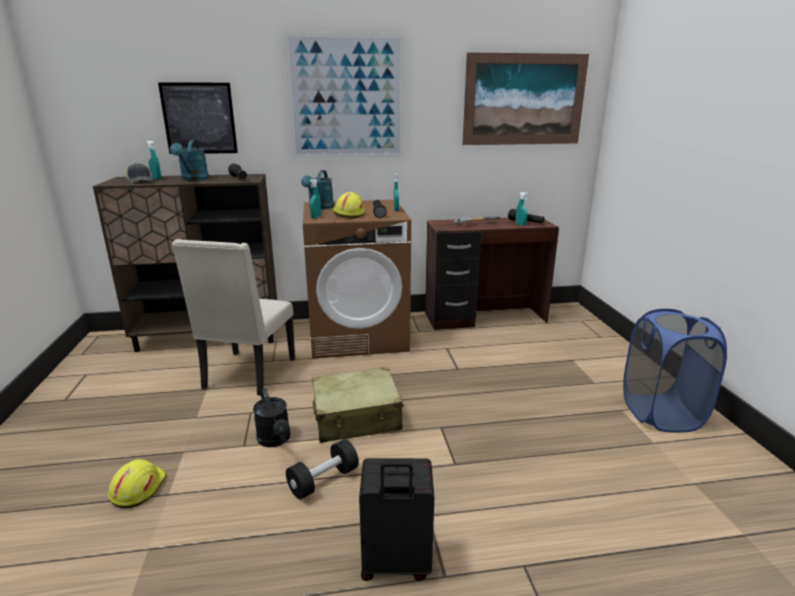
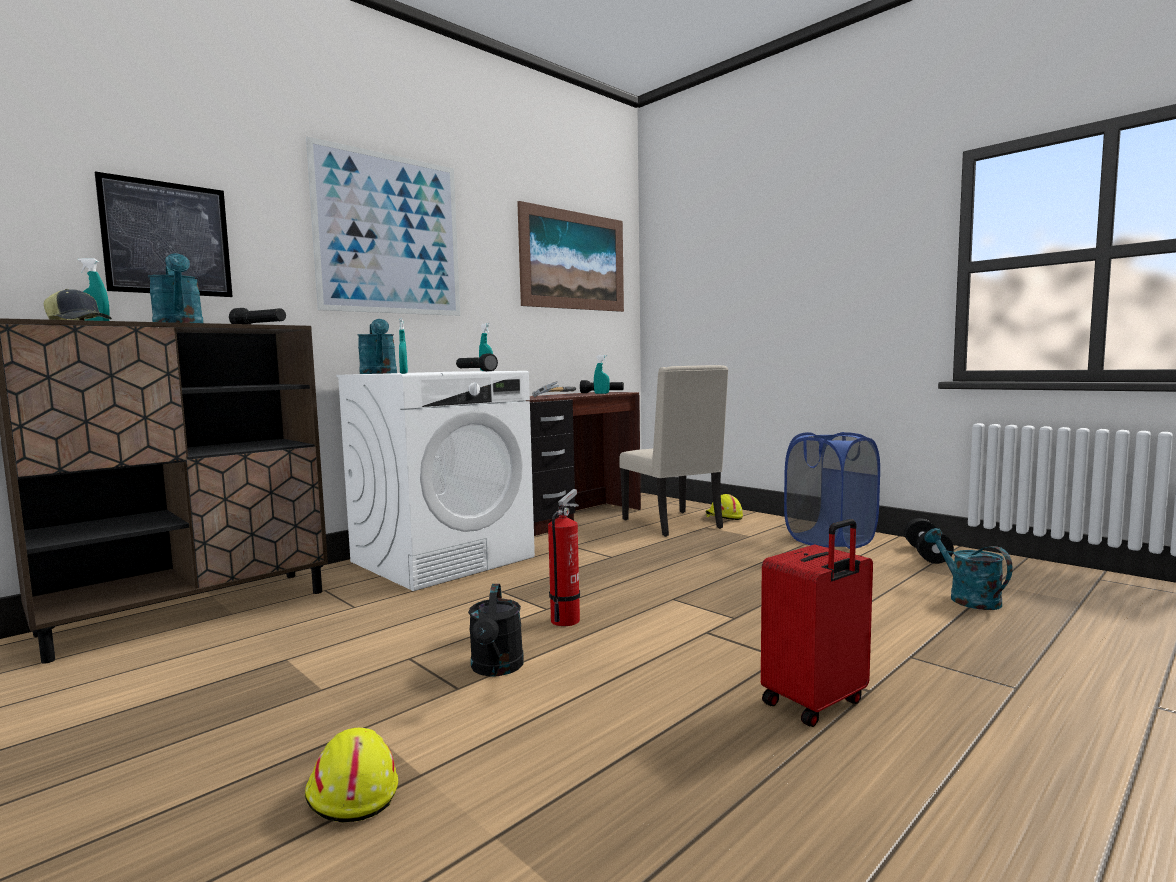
camera: 35 degrees left, 15 degrees down
(248, 374) = (337, 628): beige chair -> beige chair (674, 524)
(275, 440) = (496, 669): black watering can -> black watering can turned 60 degrees clockwise
(323, 480) = (624, 677): black dumbbell -> black dumbbell (927, 554)
(349, 214) = (440, 372): yellow hard hat -> yellow hard hat (723, 517)
(357, 417) = (567, 619): beige suitcase -> fire extinguisher
(358, 335) = (443, 559): brown washing machine -> white washing machine
(395, 564) = (816, 703): black suitcase -> red suitcase
(683, 535) = (967, 598): none -> turquoise watering can

